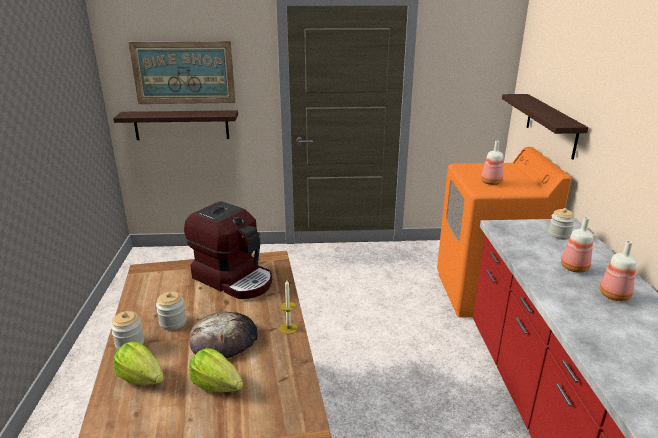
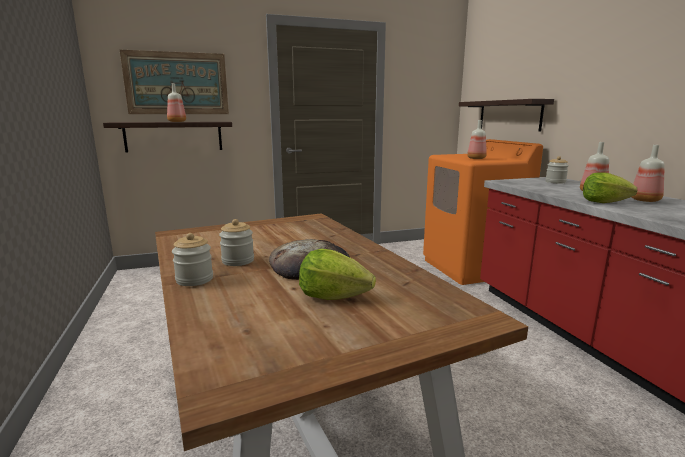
camera: 15 degrees left, 10 degrees down
(141, 378) = (230, 302): lettuce -> lettuce (603, 202)
(182, 113) = (177, 121): none -> bottle
(234, 279) = (283, 230): coffee machine -> none
(288, 328) = (374, 252): candle -> none

